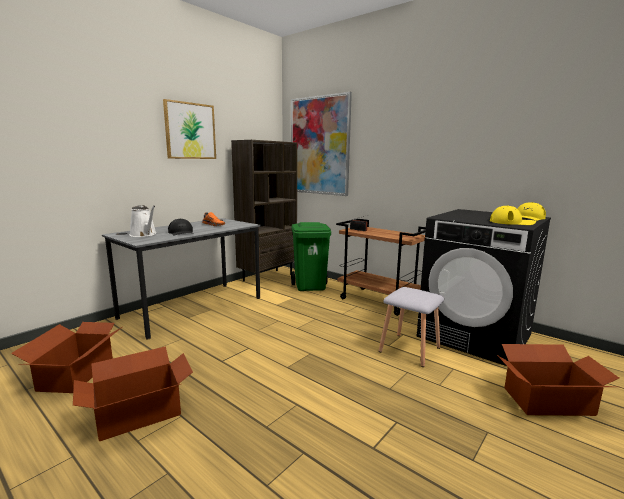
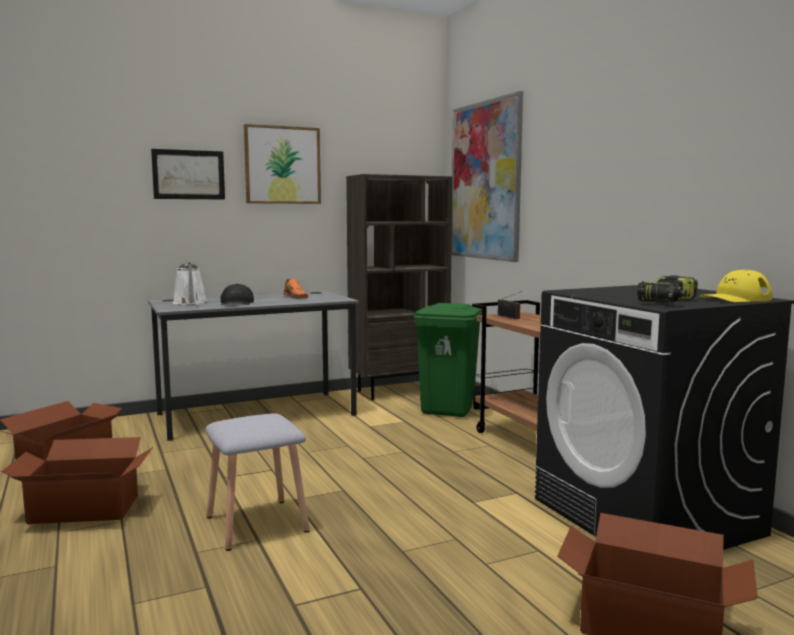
camera: 25 degrees right, 5 degrees down
(125, 136) = (188, 174): none -> picture
(409, 349) = (500, 512): grey stool -> grey stool (258, 523)
(512, 222) = (668, 302): yellow cap -> power drill

